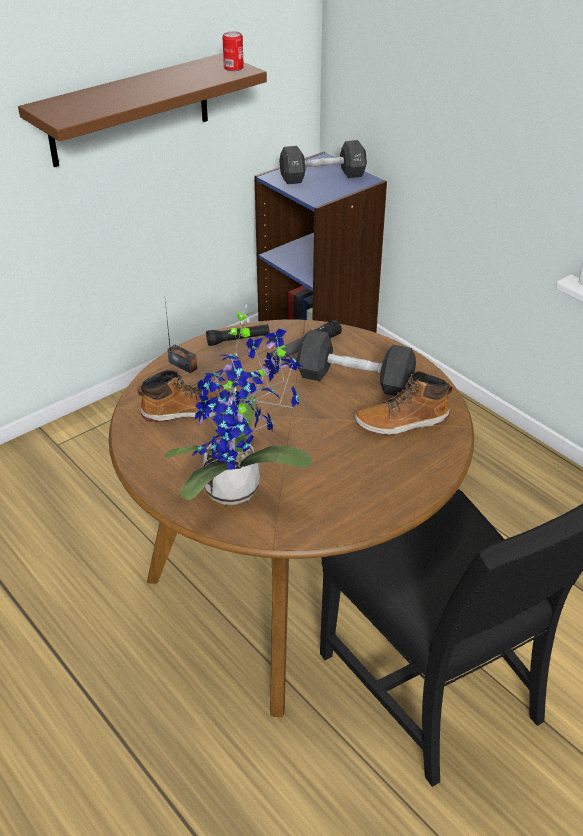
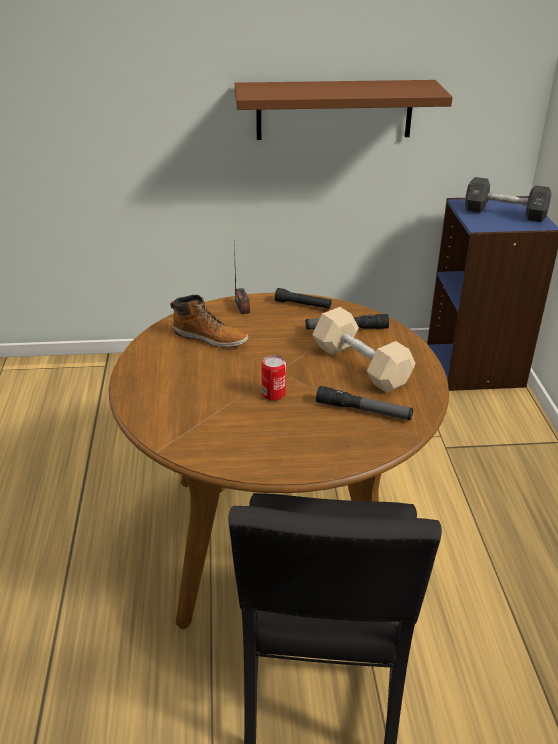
camera: 35 degrees right, 5 degrees down
(233, 68) = (428, 89): can -> can (273, 394)
(239, 489) = (181, 402): potted plant -> none
(355, 380) = (361, 365): black dumbbell -> beige dumbbell
(402, 422) = (363, 410): boot -> flashlight

